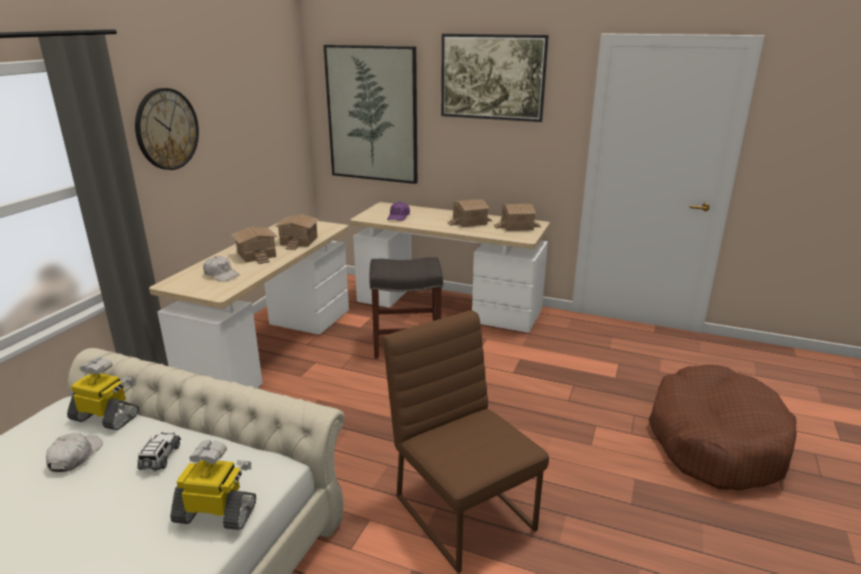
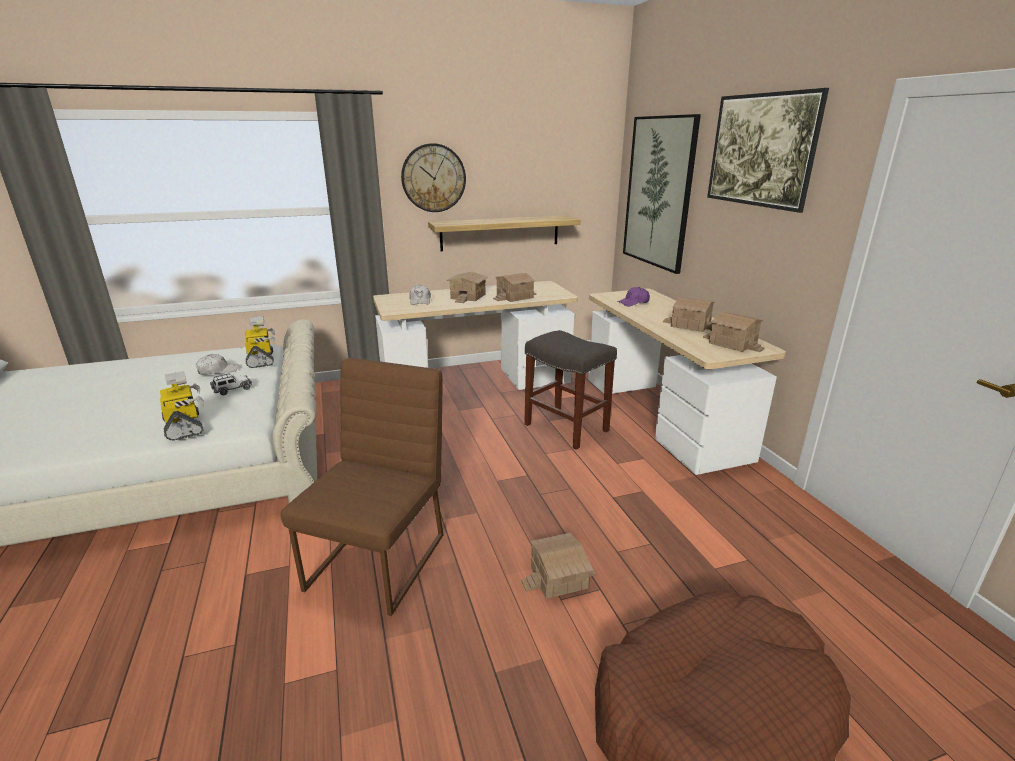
camera: 50 degrees right, 0 degrees up
(231, 178) = (500, 233): none -> shelf
(569, 435) = (558, 577): none -> toy house

